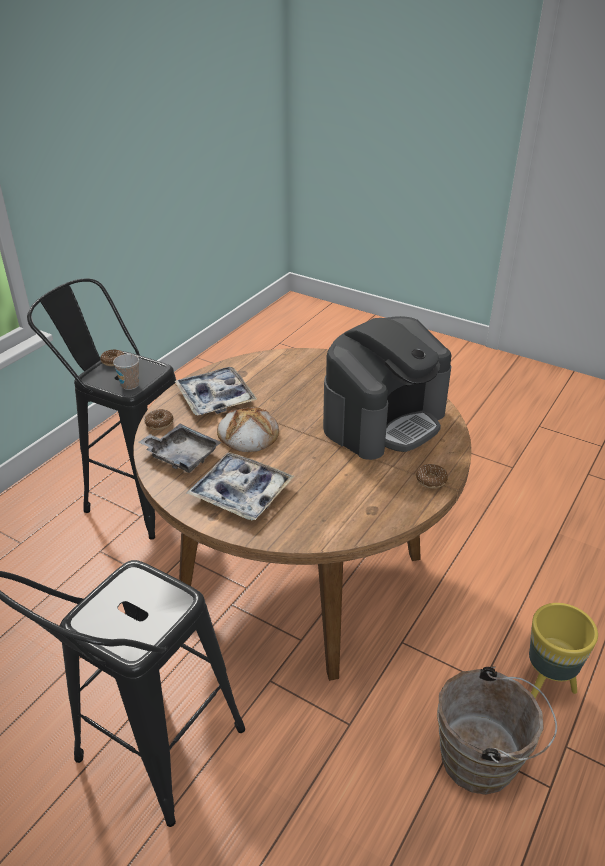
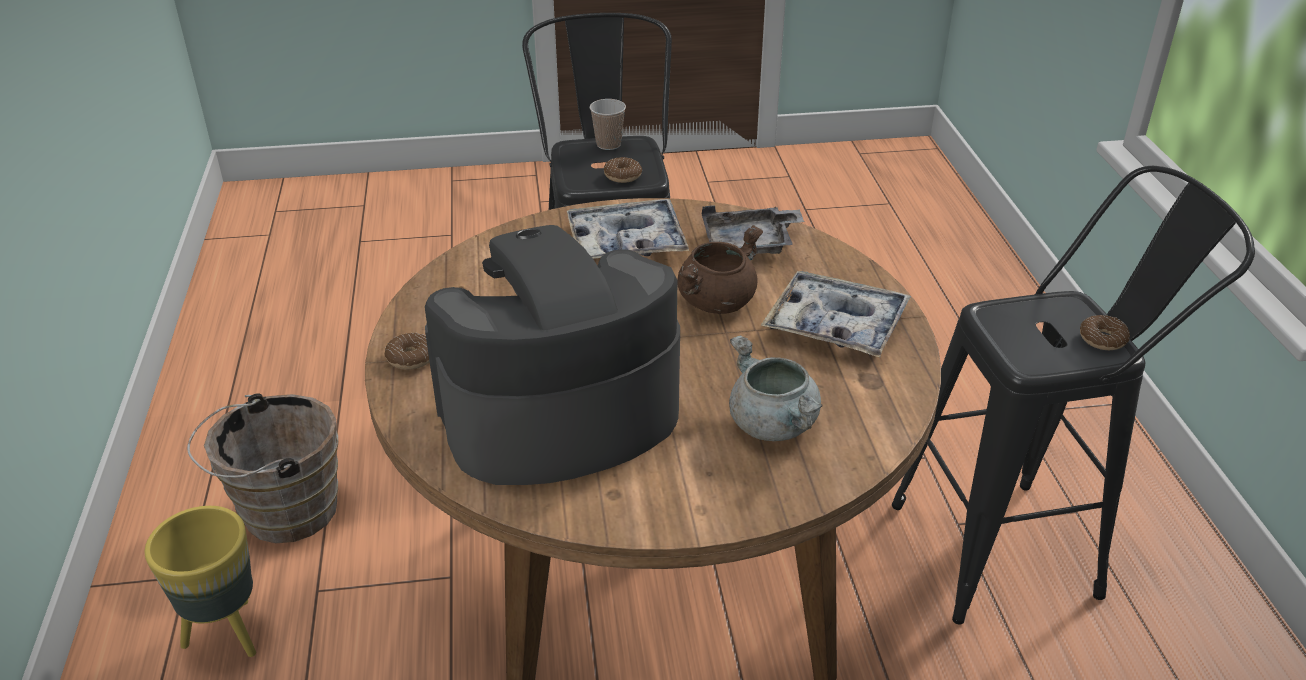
camera: 140 degrees right, 0 degrees up
(130, 385) = (1003, 319): cup -> cup (608, 144)
(159, 423) = (838, 262): donut -> donut (622, 176)
(247, 434) = (716, 301): bread -> brown cooking pot
(302, 377) = (774, 425): none -> grey cooking pot
(384, 420) = (558, 414): coffee machine -> coffee machine turned 60 degrees clockwise

